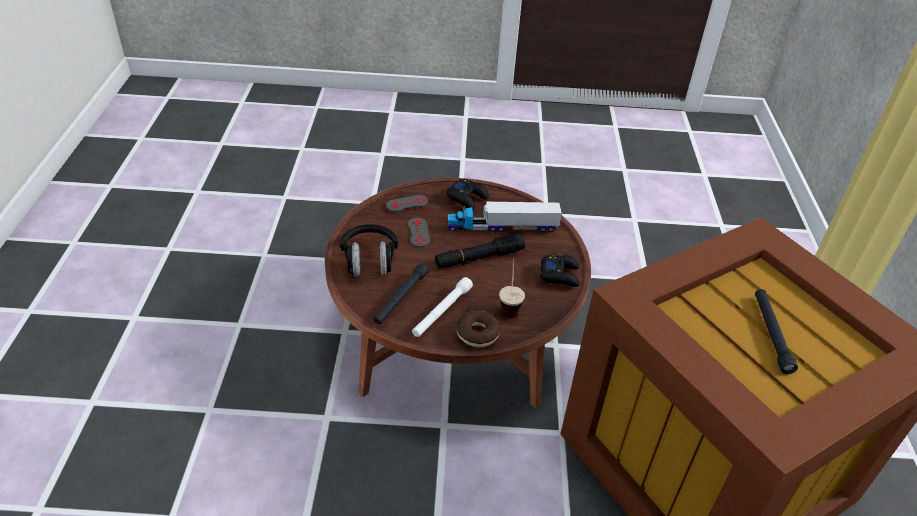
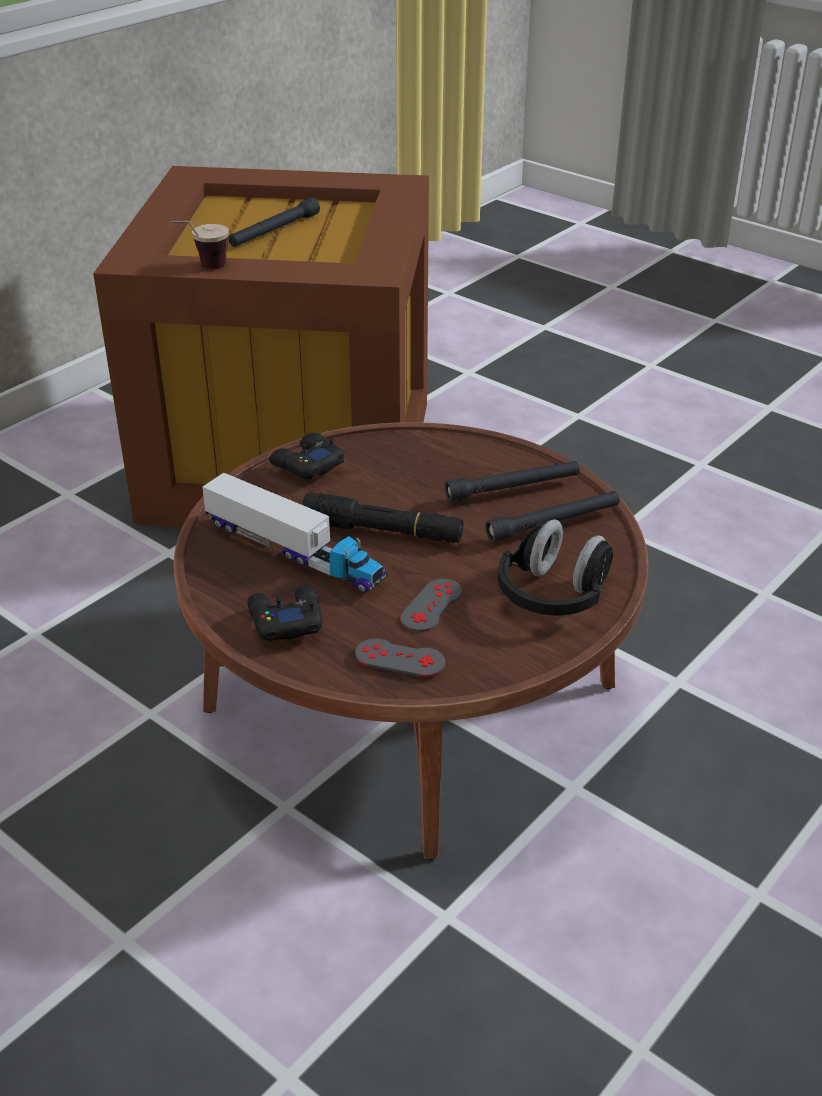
camera: 140 degrees left, 5 degrees down
(442, 312) = (513, 488): white flashlight -> black flashlight
(477, 333) = (492, 452): donut -> none
(509, 305) = (414, 467): cup -> cup (202, 269)

